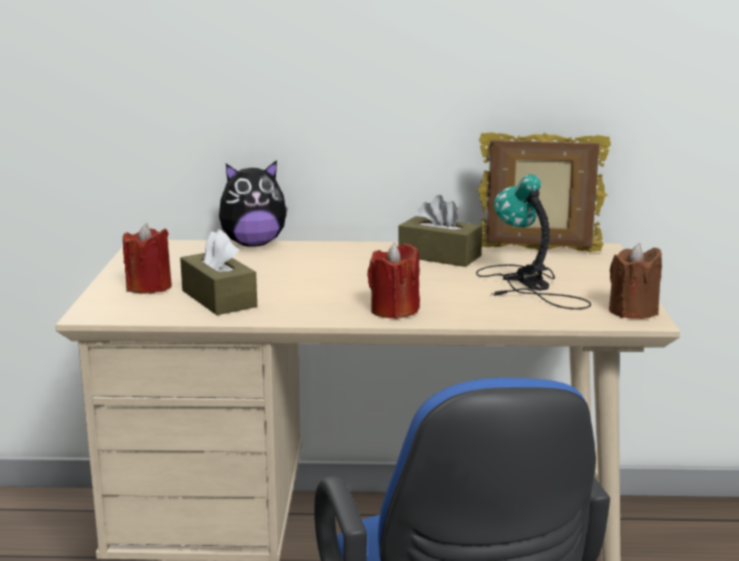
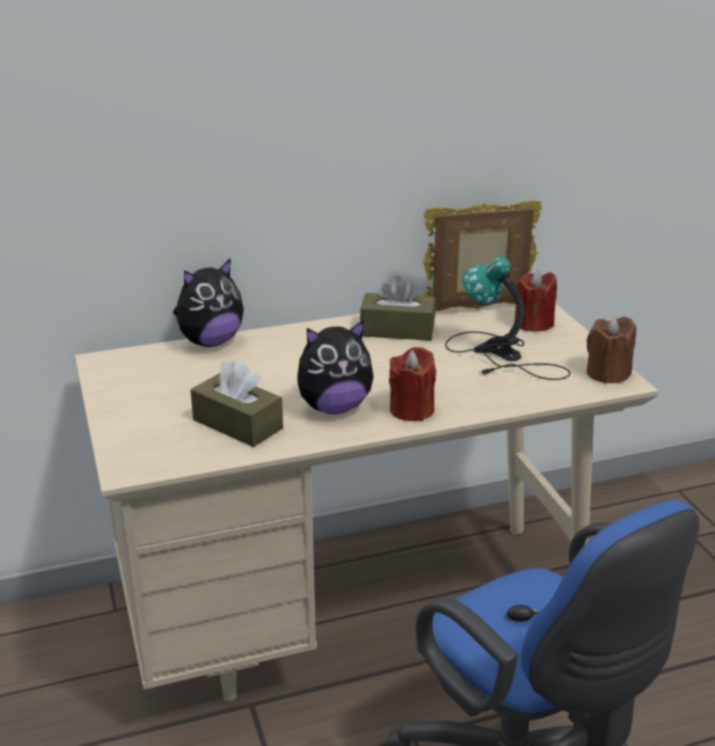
camera: 20 degrees left, 10 degrees up
(149, 287) = (155, 421): red candle -> red candle (533, 324)
(320, 299) = (334, 407): none -> plush toy

